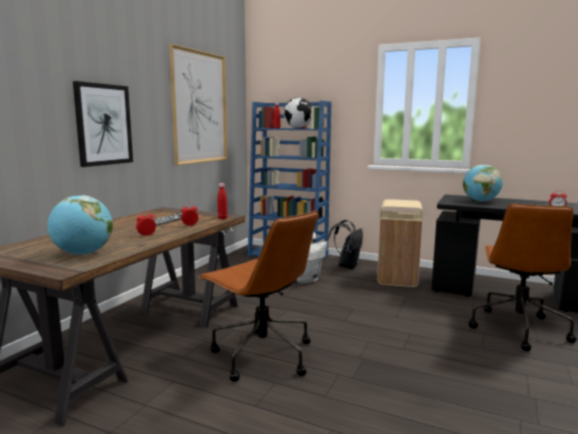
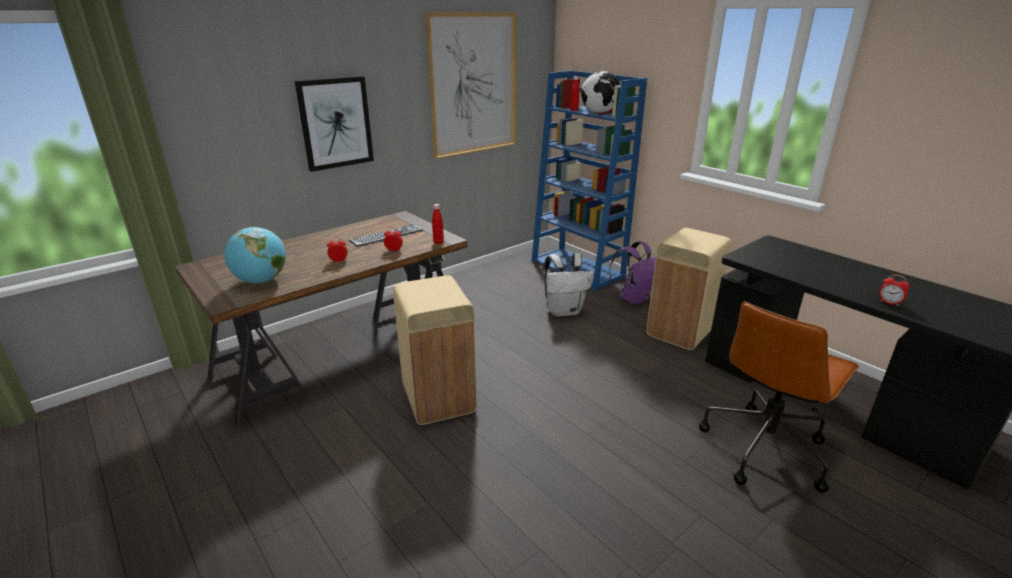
camera: 25 degrees right, 15 degrees up
(261, 355) = (438, 400): brown office chair -> beige trash can
(347, 266) = (634, 299): black backpack -> purple backpack
(480, 201) = (796, 260): globe -> none

